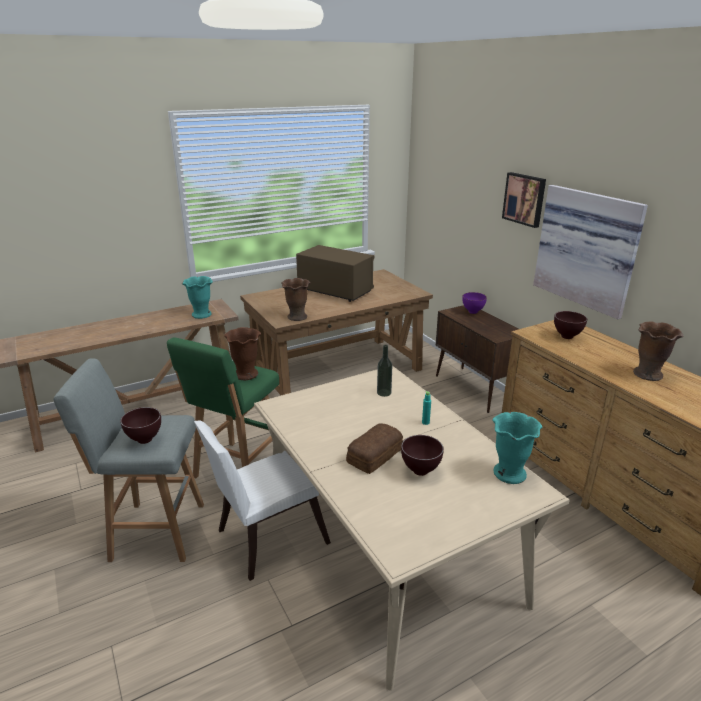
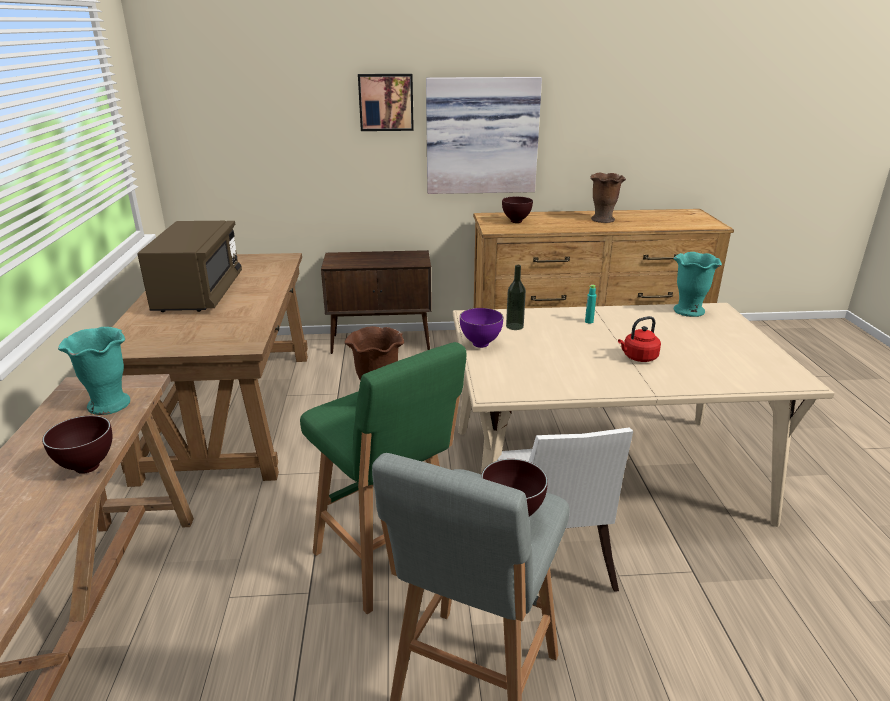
camera: 65 degrees left, 0 degrees up
(297, 317) = (246, 332): brown vase -> none
(335, 291) = (199, 294): brown microwave -> brown microwave turned 120 degrees clockwise
(373, 455) = (638, 357): bread -> red kettle
(420, 472) = (674, 343): brown bowl -> brown bowl (87, 468)
(472, 312) = (348, 256): purple bowl -> purple bowl (479, 344)

